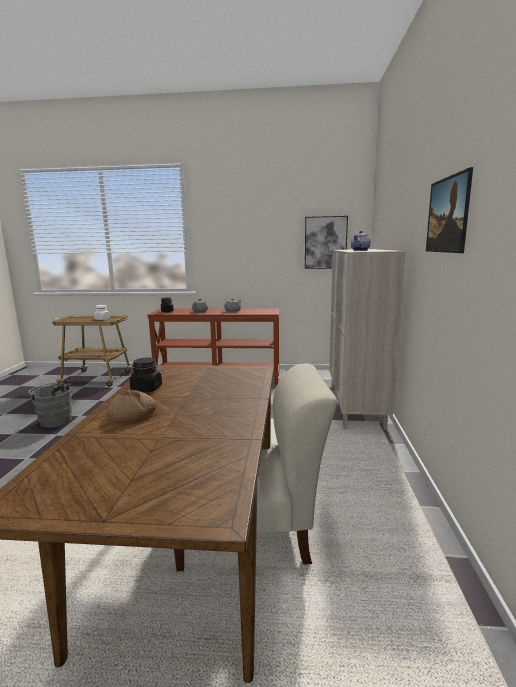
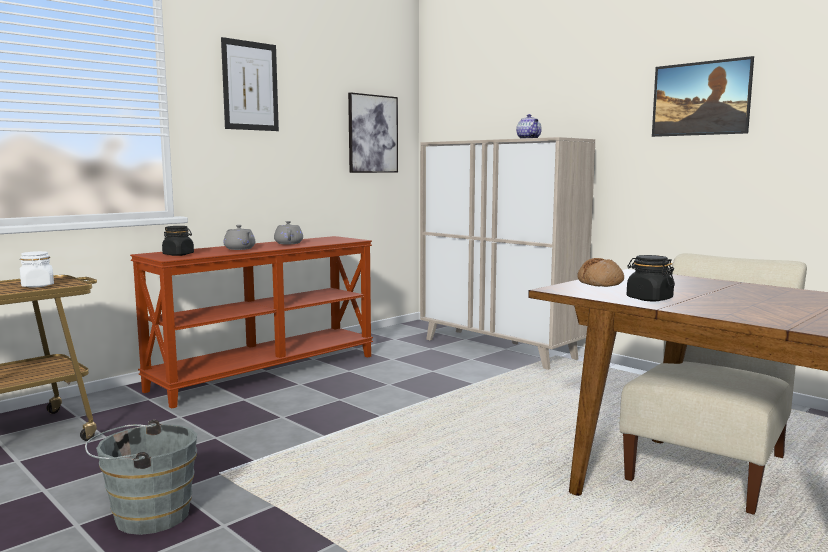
camera: 50 degrees left, 5 degrees down
(132, 414) = (744, 310): bread -> bread (600, 283)
(234, 220) = (250, 86): none -> picture

